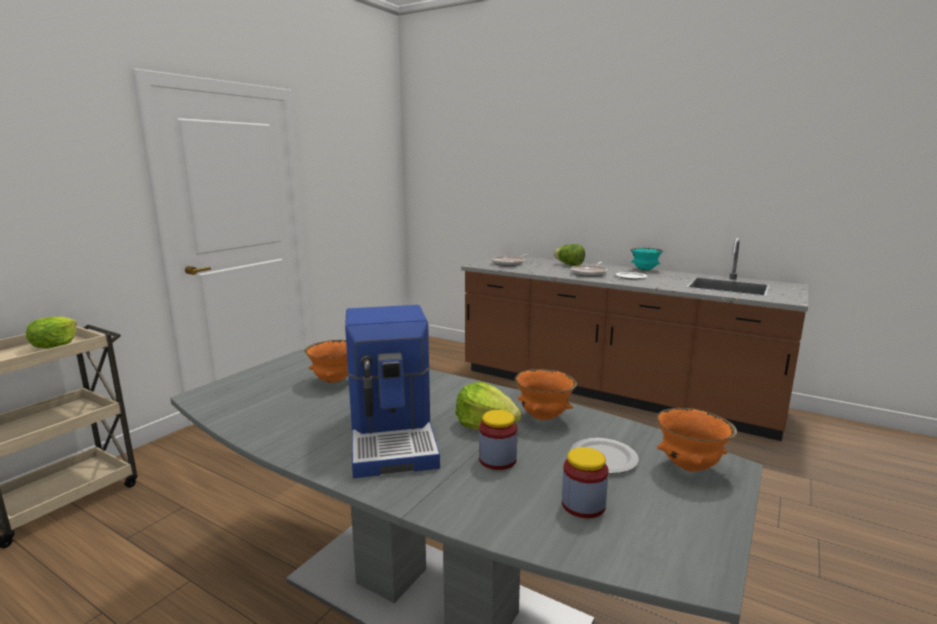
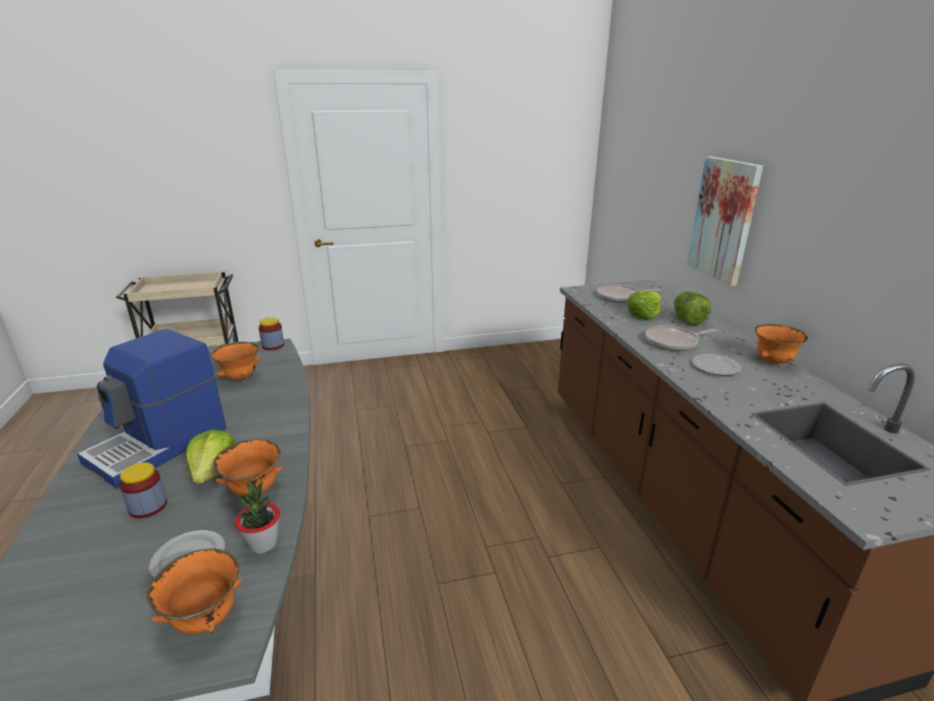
camera: 45 degrees right, 10 degrees up
(55, 345) = (198, 285): lettuce -> lettuce (643, 315)
(565, 195) = (724, 220): none -> picture
(583, 505) = (88, 582): jar -> jar (273, 345)
(620, 430) = (263, 544): none -> potted plant
(645, 270) = (773, 362): turquoise bowl -> orange bowl

